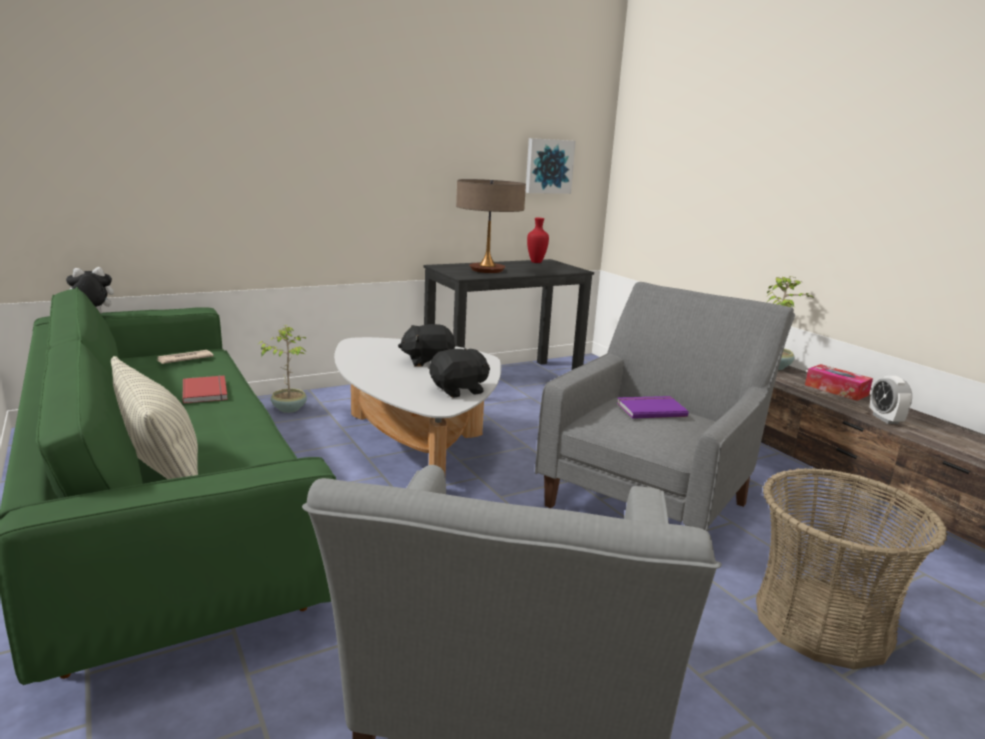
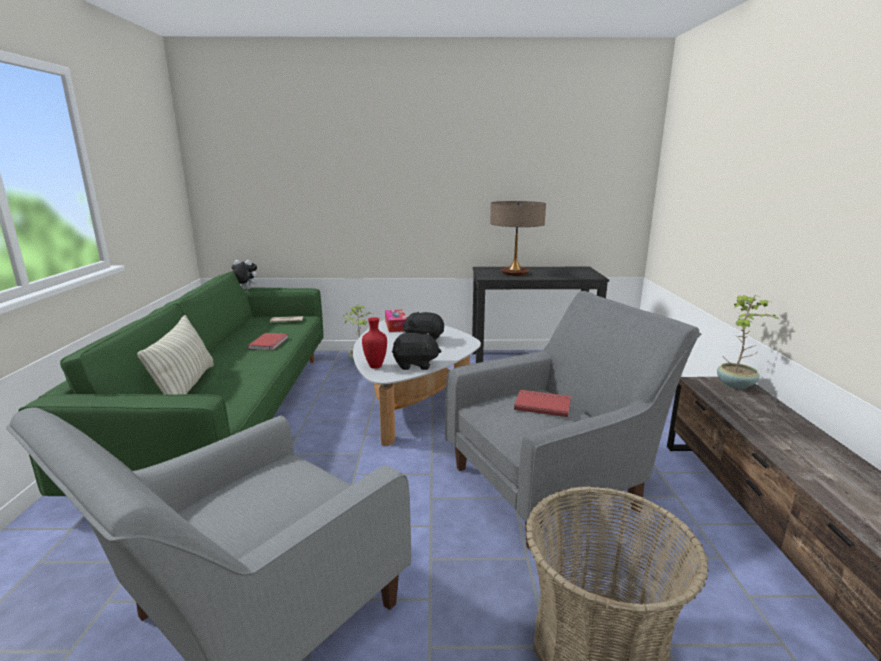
camera: 30 degrees right, 0 degrees up
(536, 262) = (570, 268): red vase -> red vase (375, 366)
(548, 166) = (588, 188): picture -> none
(650, 409) = (542, 404): purple book -> red book
(836, 390) = (782, 419): tissue box -> tissue box (396, 326)
(885, 419) = (802, 461): alarm clock -> none

